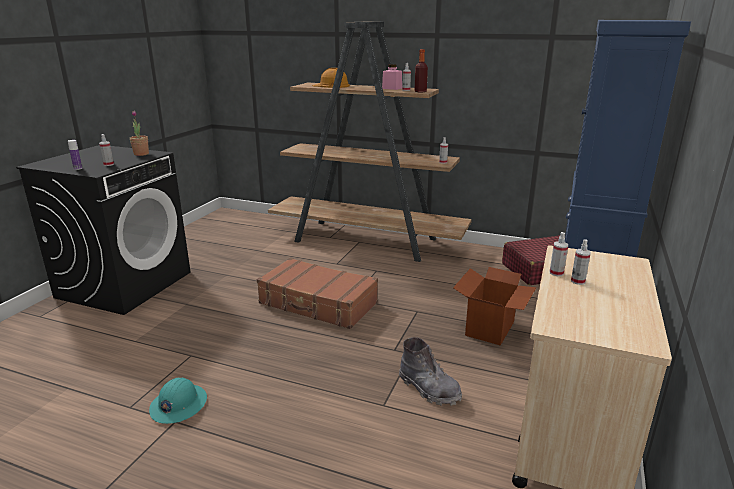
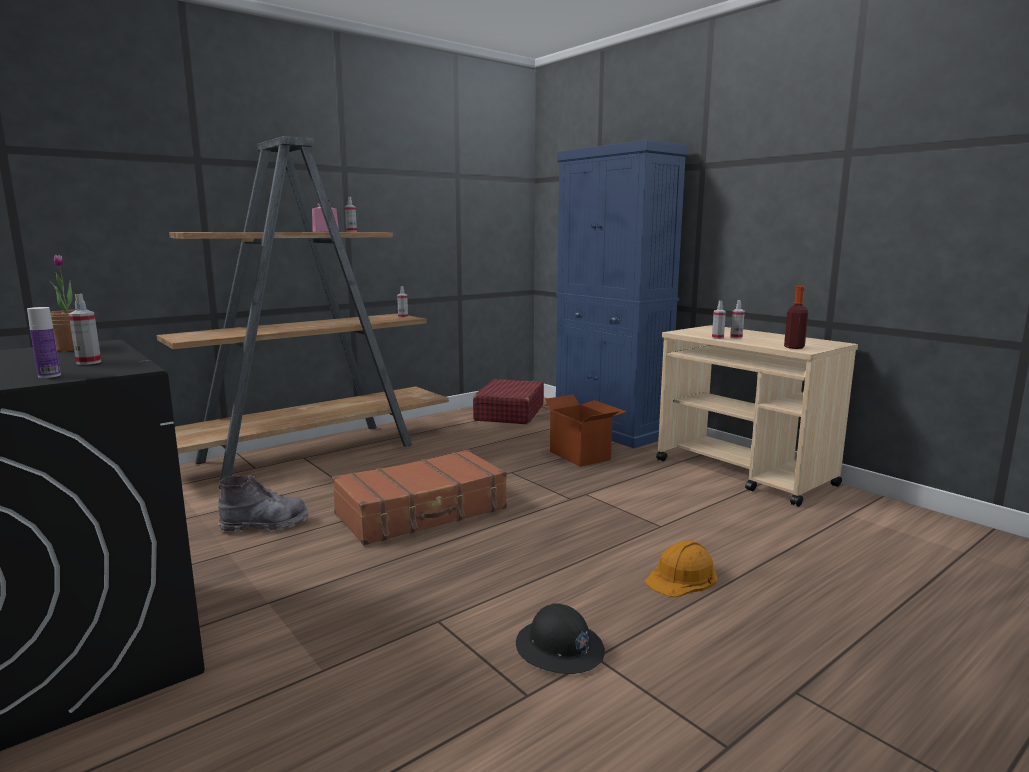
camera: 60 degrees left, 10 degrees down
(178, 405) = (559, 649): turquoise hard hat -> black hard hat
(331, 85) = (236, 231): orange hard hat -> orange hard hat (682, 577)
(420, 91) = (373, 231): bottle -> bottle (794, 347)
(429, 389) = (651, 502): grey boot -> grey boot (265, 525)

